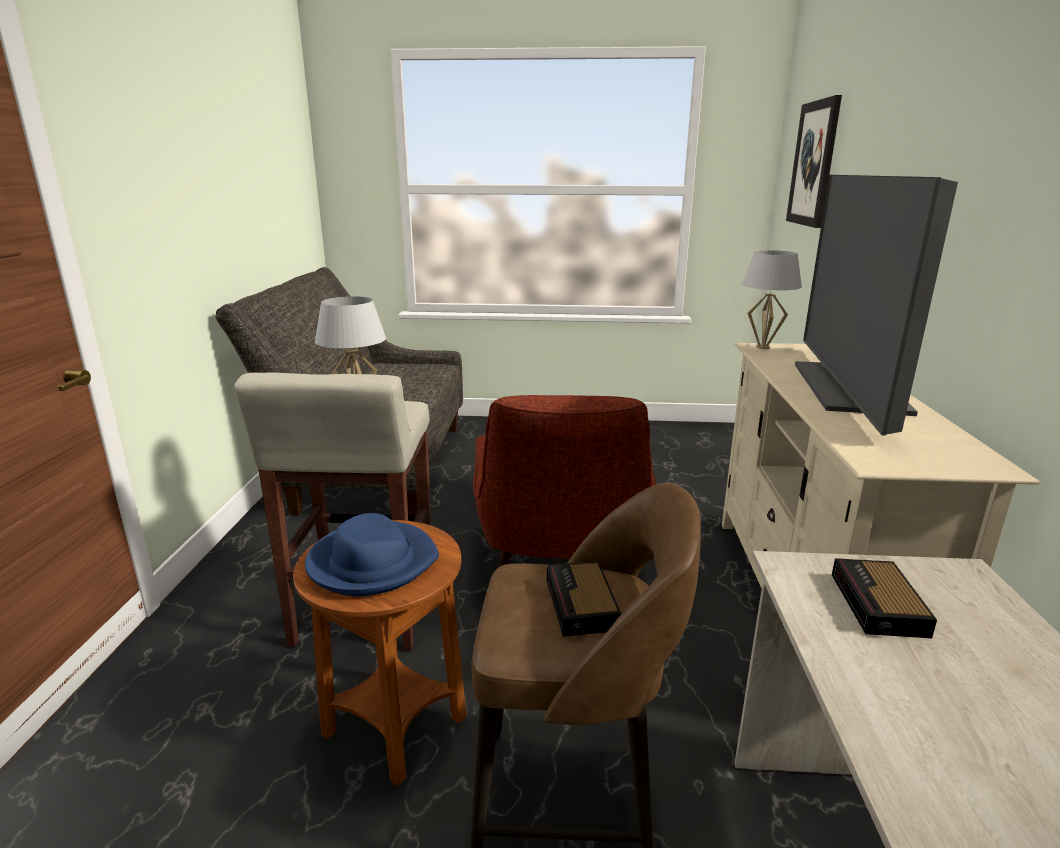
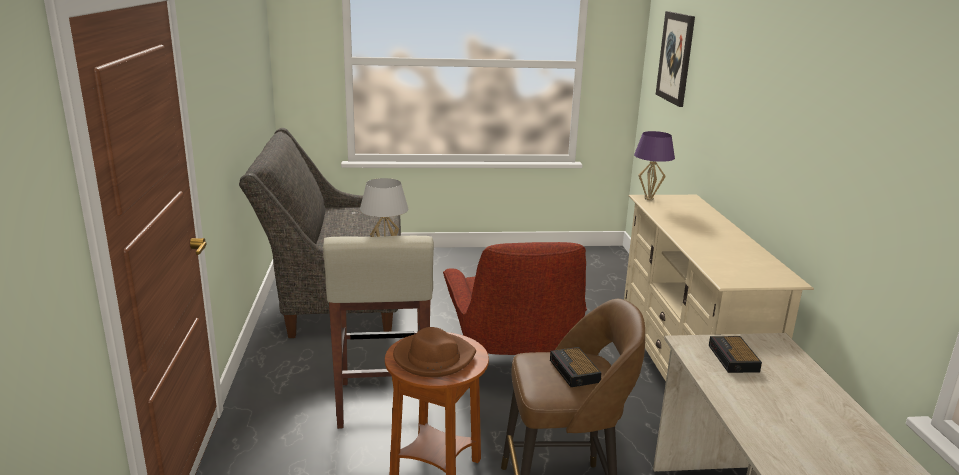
camera: 10 degrees left, 0 degrees up
(372, 562) = (433, 358): blue hat -> brown hat
(762, 347) = (648, 198): white table lamp -> purple table lamp
(848, 388) = (709, 231): television -> none

